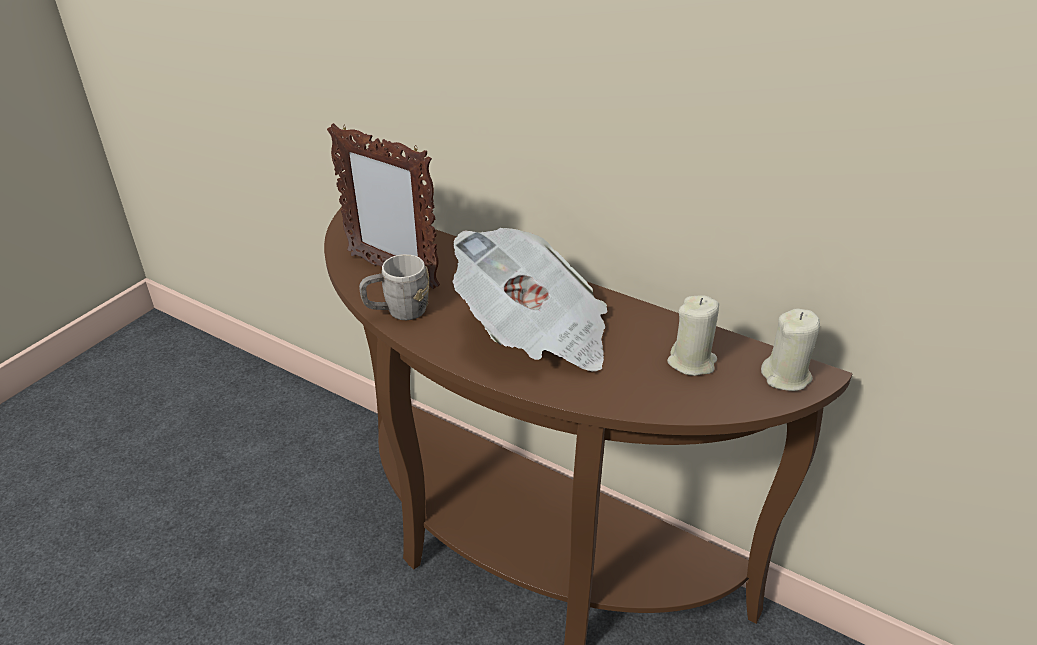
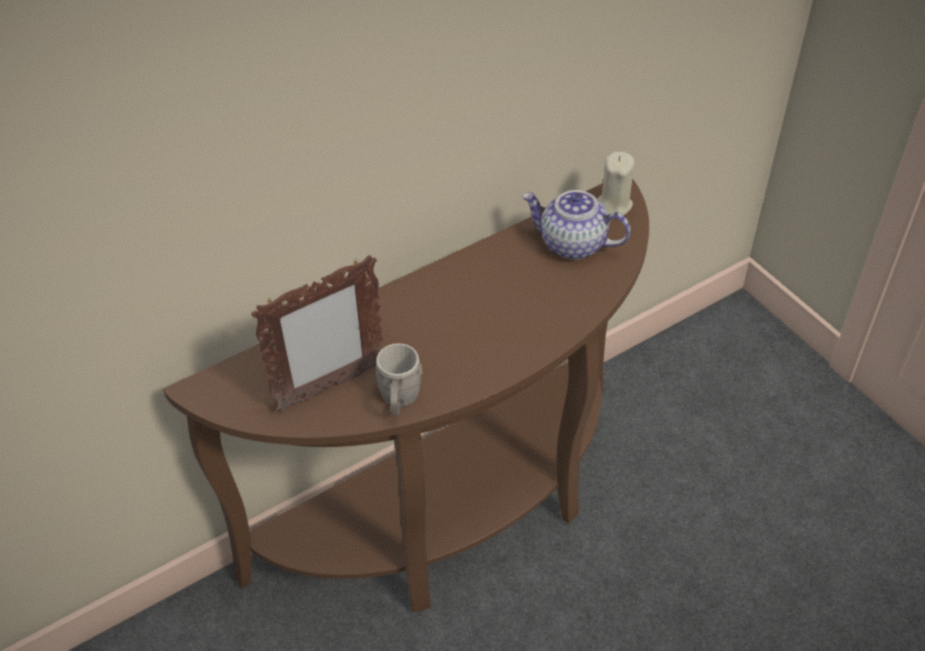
camera: 65 degrees left, 10 degrees up
(535, 333) = (485, 319): newspaper -> none
(692, 362) = (572, 244): beige candle -> teapot

